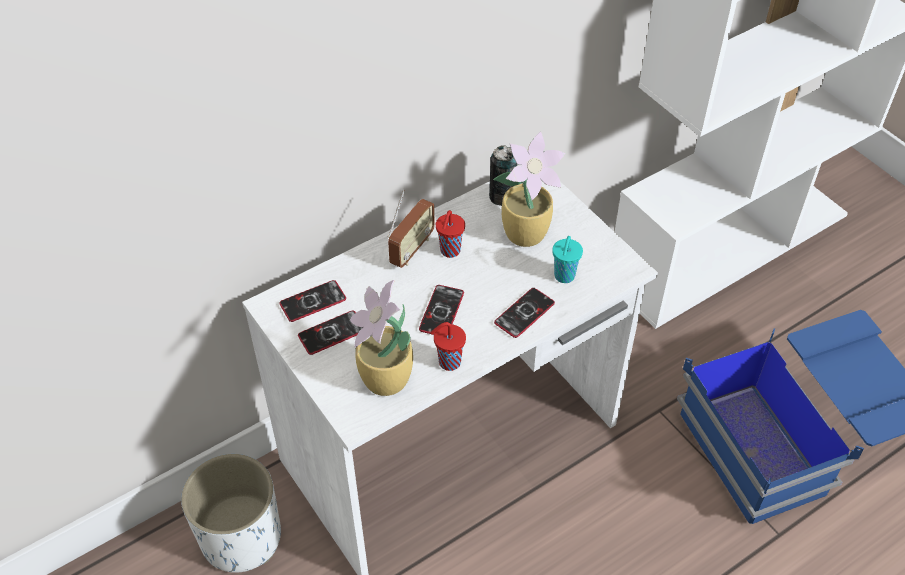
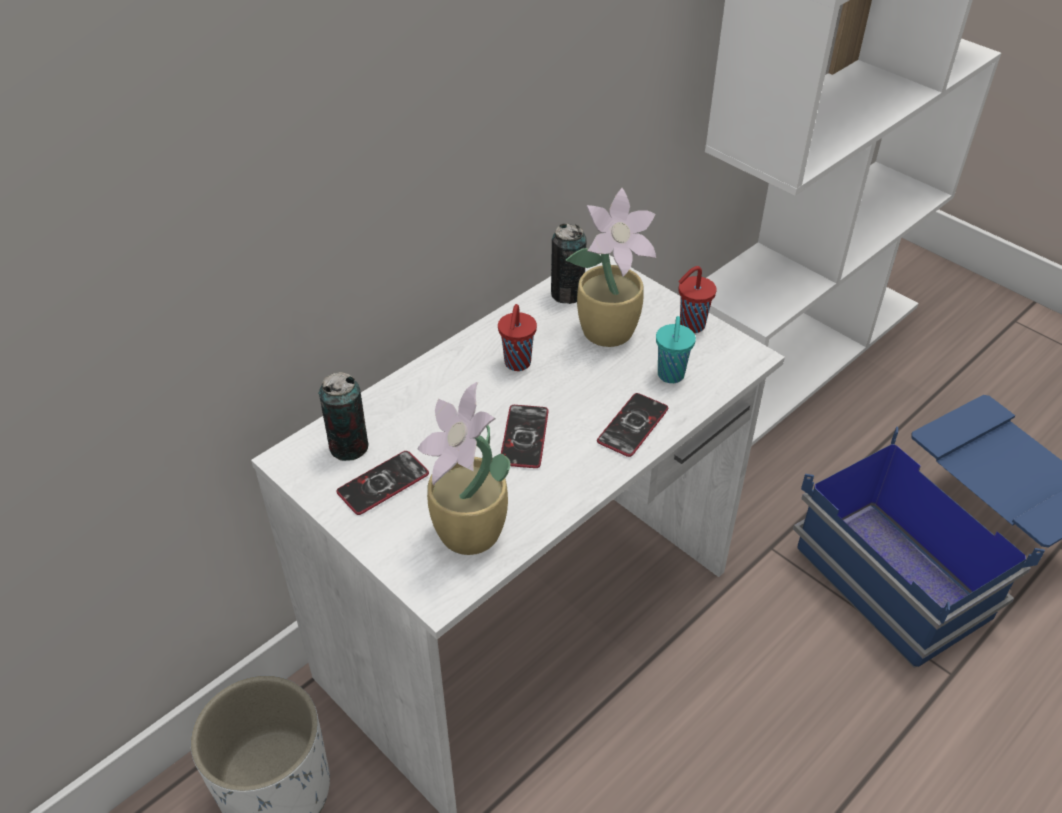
camera: 10 degrees left, 5 degrees down
(313, 302) = (349, 447): phone -> can
(412, 249) = (467, 367): radio -> none
(448, 362) = (549, 500): red cup -> red cup (690, 326)

